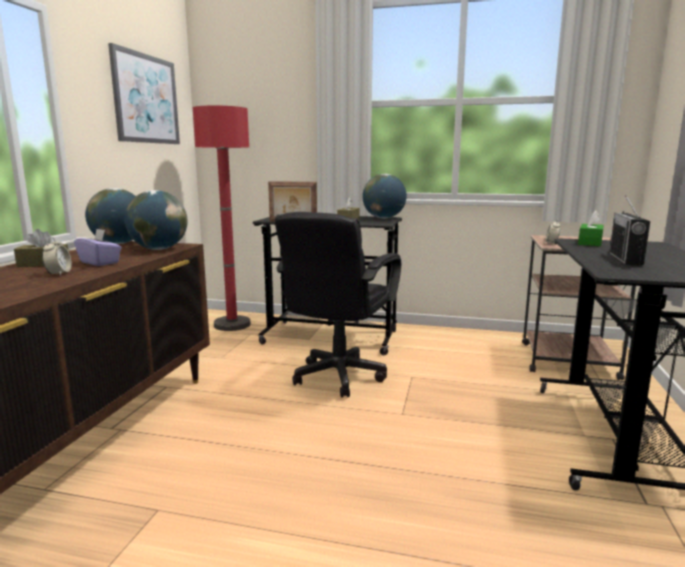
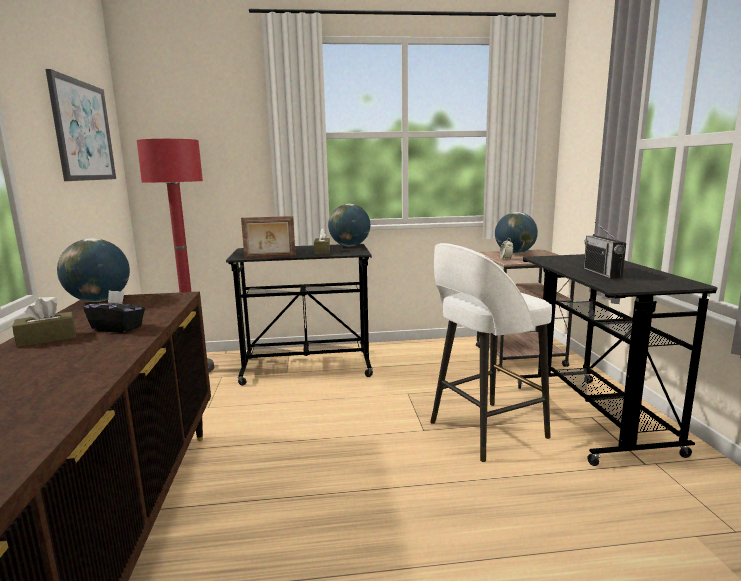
camera: 20 degrees left, 0 degrees up
(59, 273) = (91, 349): alarm clock -> none
(100, 262) = (118, 328): purple tissue box -> black tissue box
(158, 249) = (160, 303): globe -> globe (514, 253)
(337, 380) = (343, 409): black office chair -> none
(468, 427) = (484, 431): none -> white stool
(590, 242) = (554, 259): green tissue box -> none

